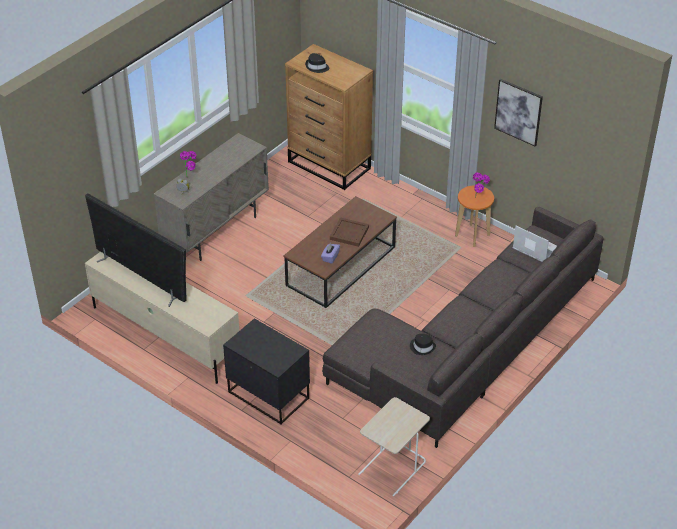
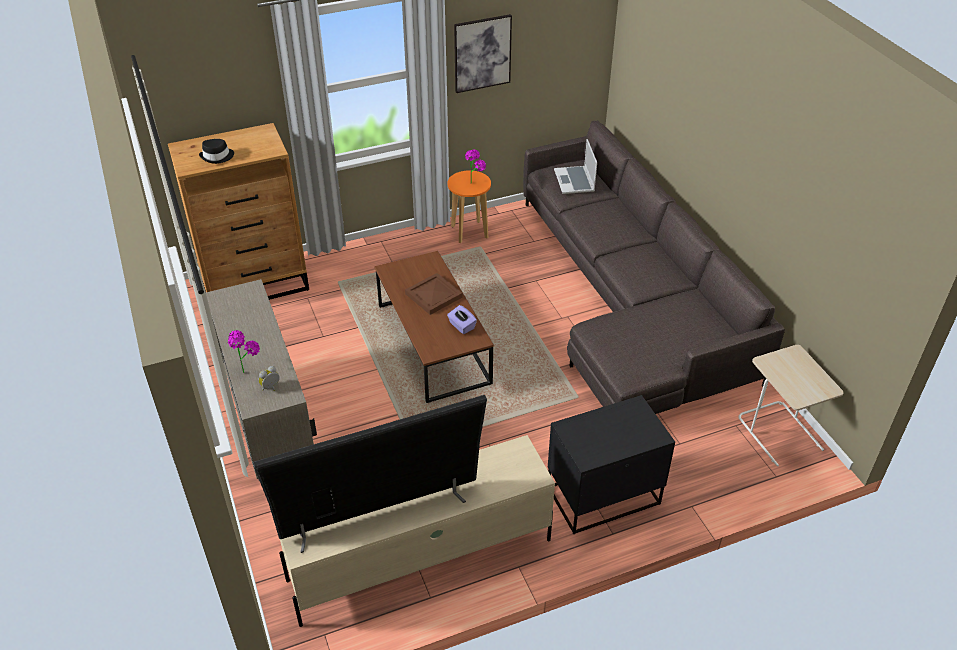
camera: 60 degrees left, 0 degrees up
(422, 347) = (670, 312): black hat -> none
(534, 249) = (575, 181): laptop -> laptop turned 75 degrees counterclockwise

